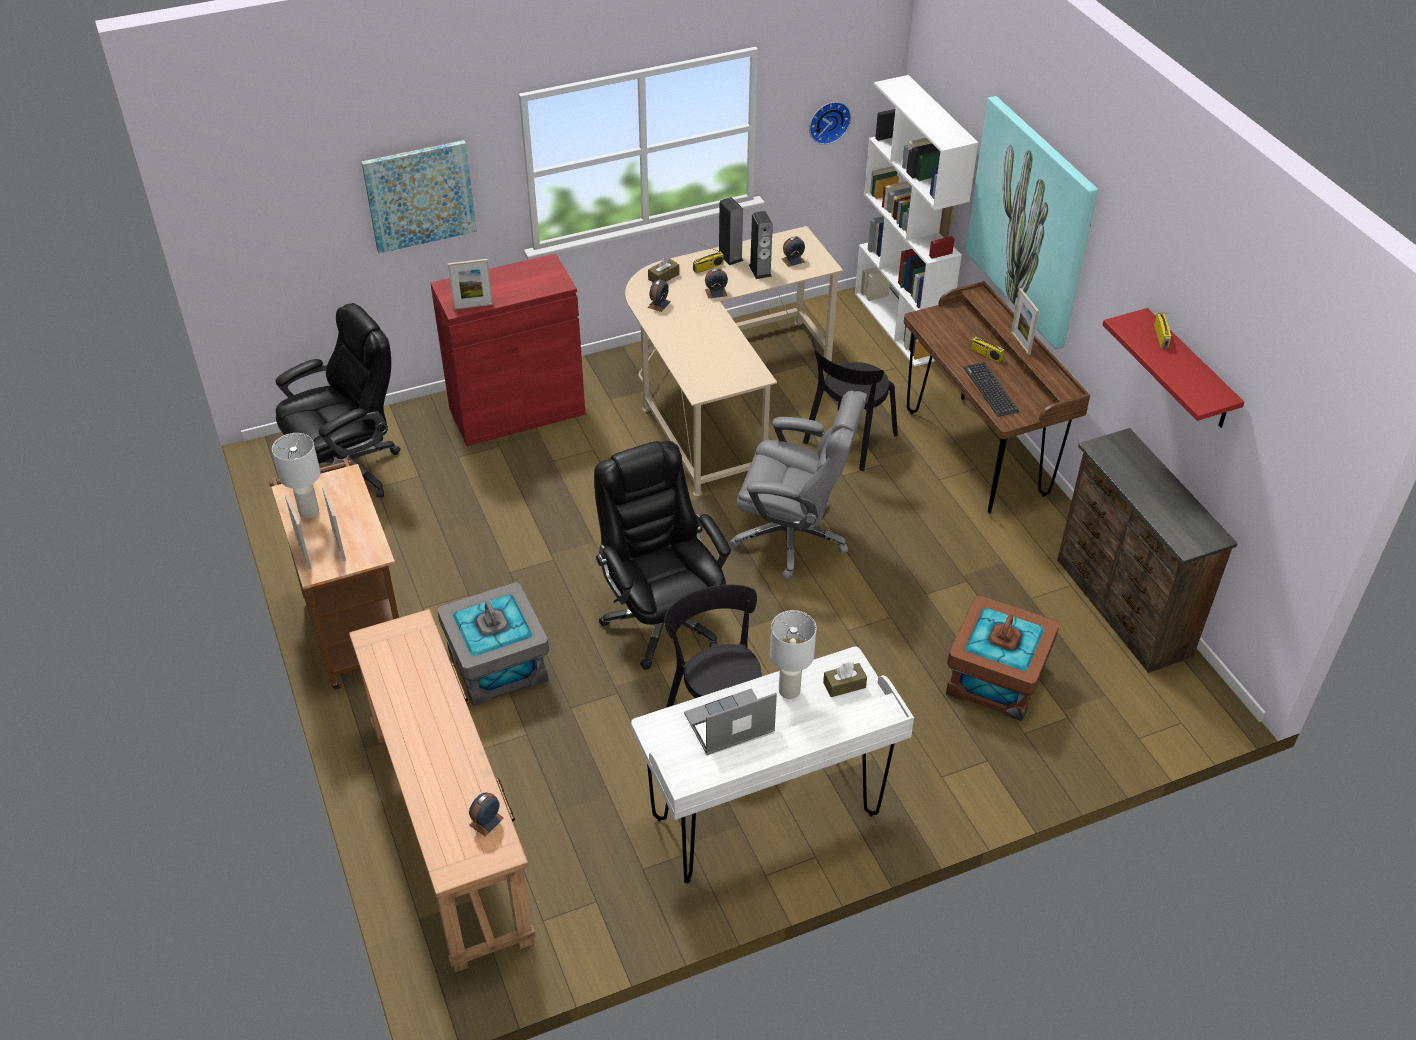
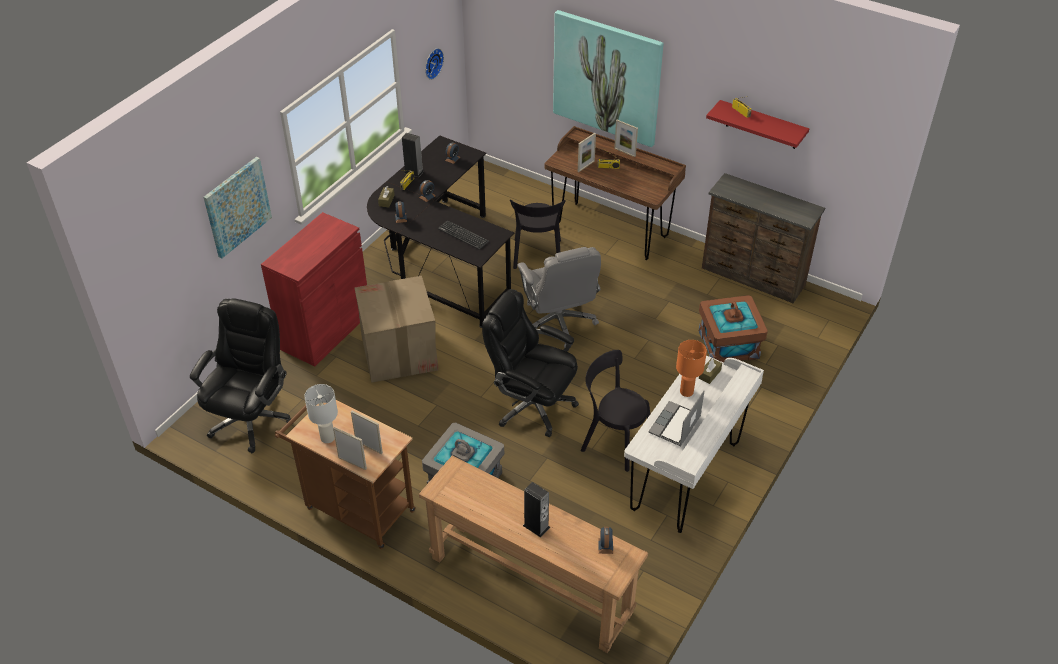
camera: 35 degrees left, 0 degrees up
(473, 306) = (305, 266): picture frame -> picture frame (586, 166)
(571, 477) = (399, 353): none -> cardboard box
(720, 395) = (440, 263): beige desk -> black desk
(760, 270) = (439, 172): speaker -> speaker (536, 526)
(788, 690) = (686, 392): white table lamp -> orange table lamp
(793, 537) = (558, 323): grey office chair -> grey office chair turned 90 degrees clockwise
(900, 325) = (504, 177): white bookcase -> none
(990, 390) = (629, 185): keyboard -> keyboard (463, 235)

